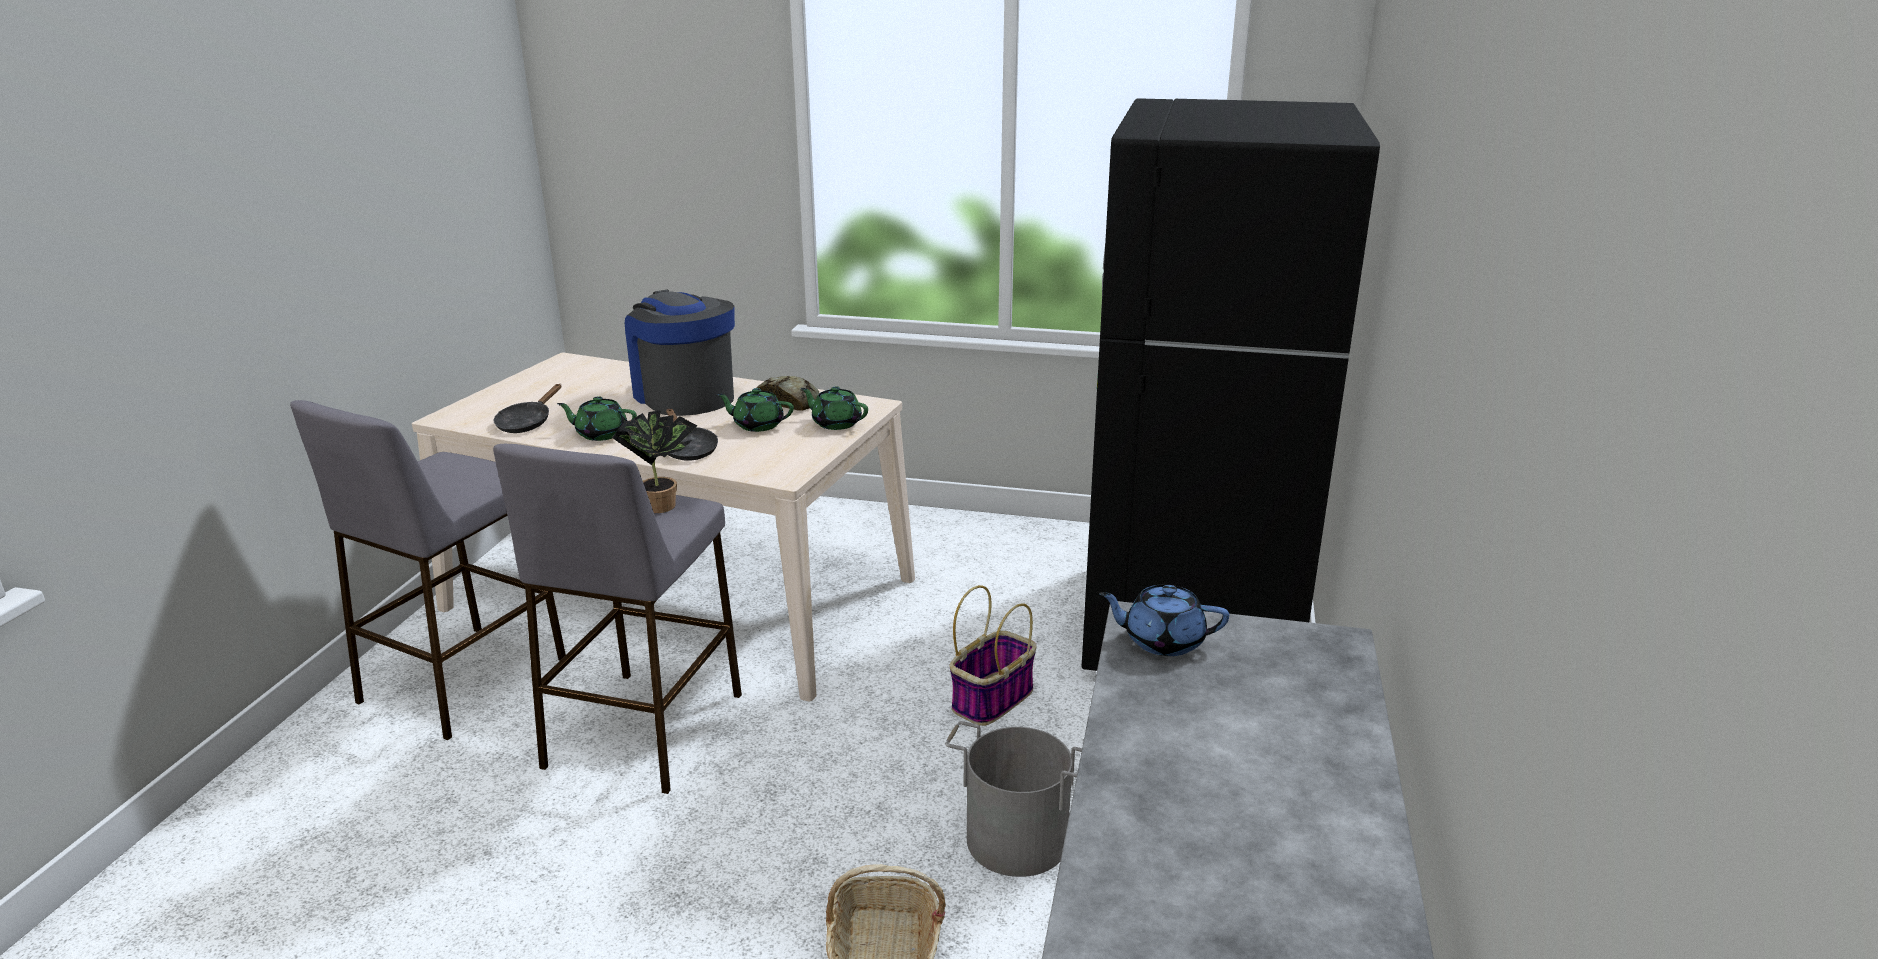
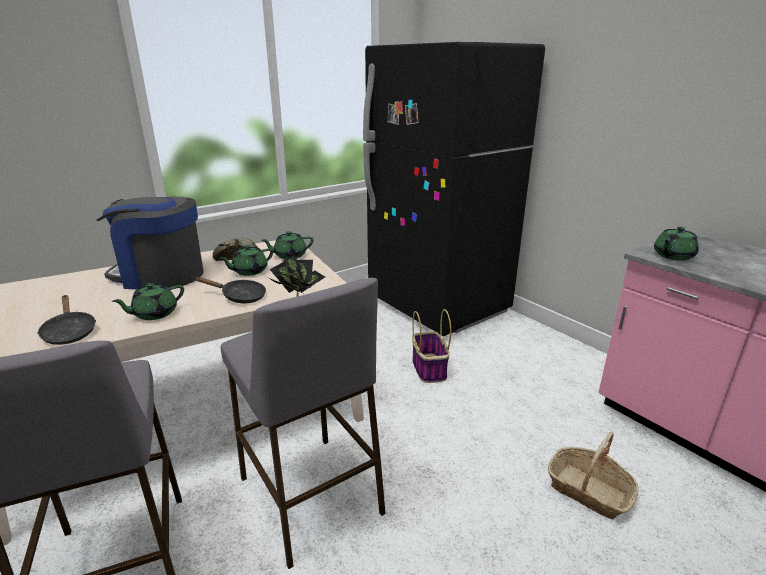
camera: 50 degrees left, 0 degrees up
(1017, 839) = (535, 410): grey bucket -> none
(1162, 641) = (672, 256): blue teapot -> green teapot

